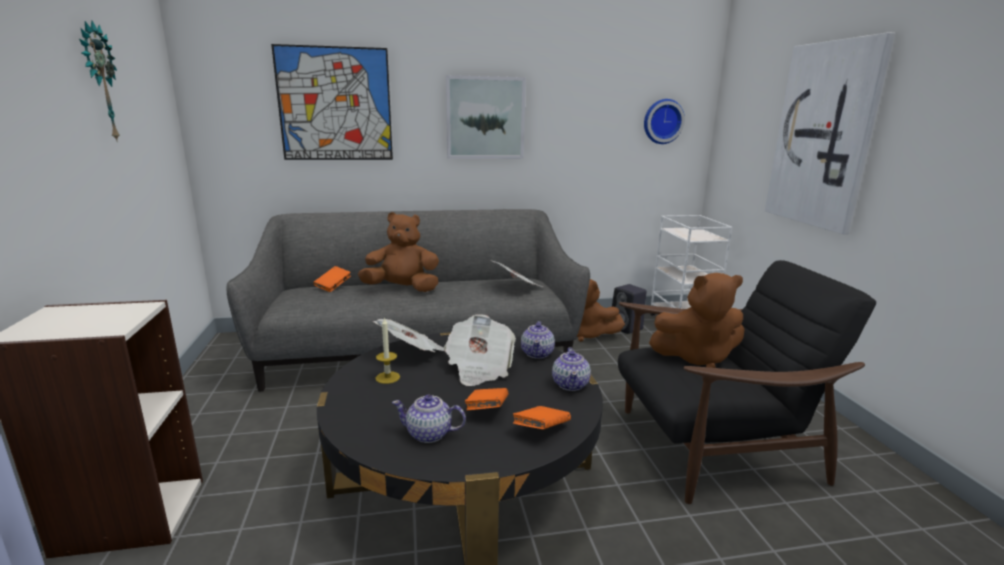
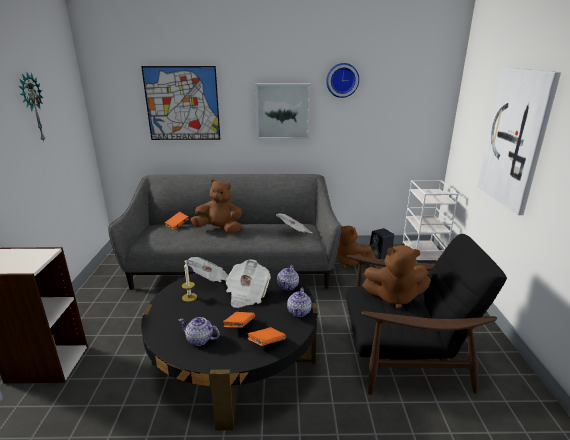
camera: 10 degrees right, 5 degrees up
(662, 121) = (414, 112): wall clock -> wall clock (342, 80)

